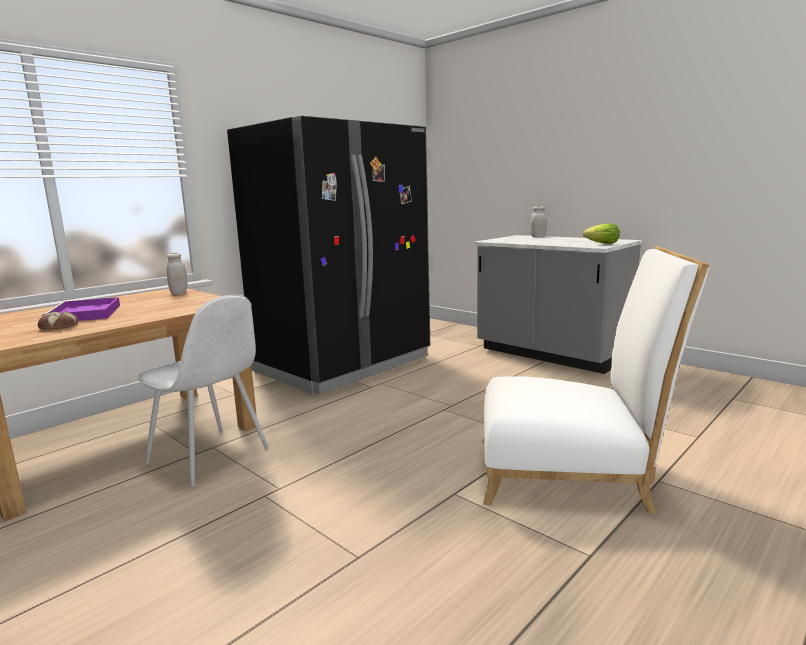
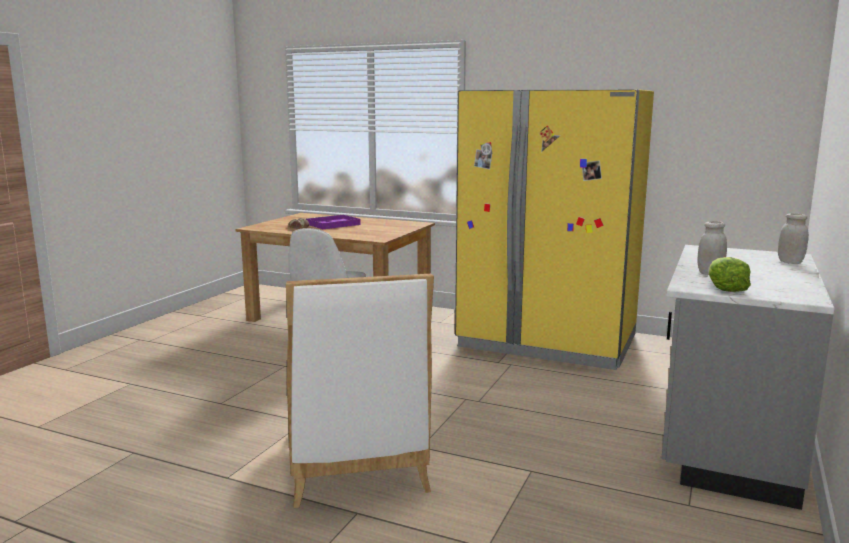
camera: 70 degrees right, 0 degrees up
(179, 293) = (407, 226): white jar -> white jar (710, 273)
(344, 364) = (548, 341): black fridge -> yellow fridge

